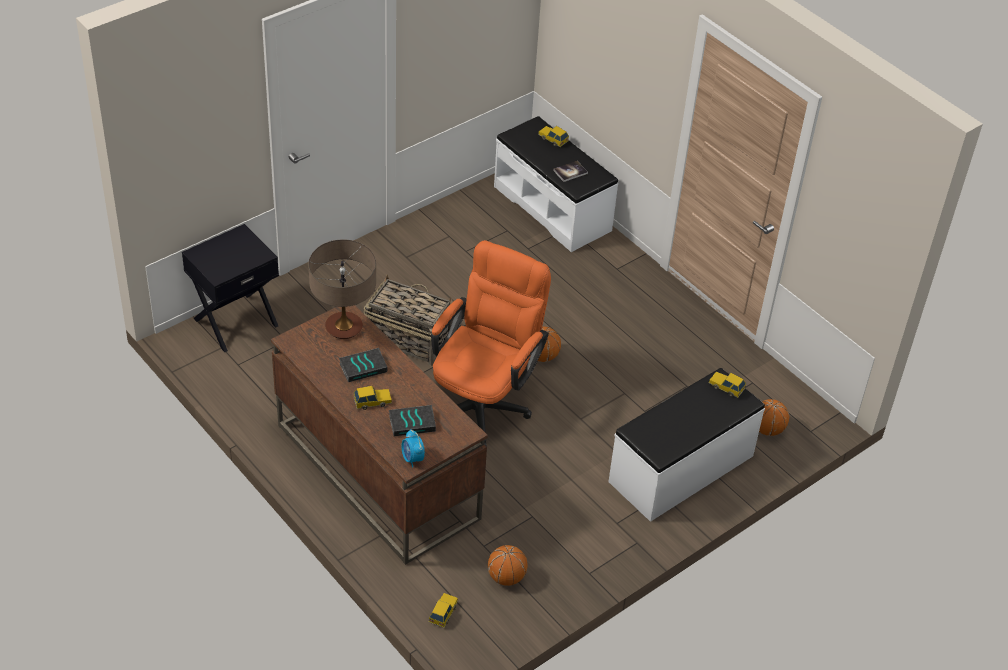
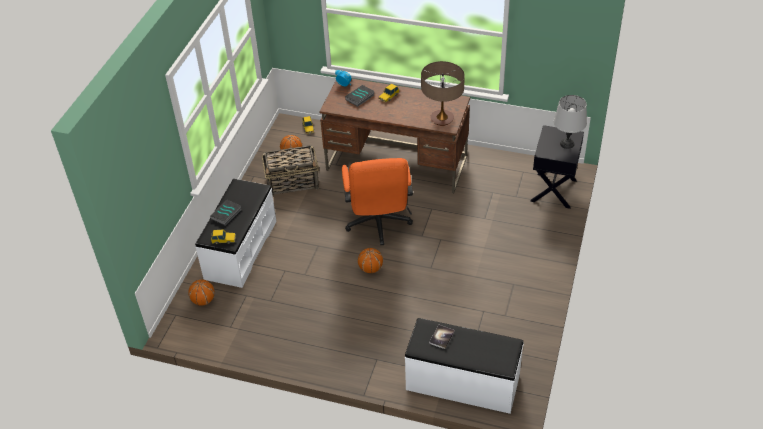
camera: 150 degrees right, 0 degrees up
(221, 249) = (567, 143): none -> grey table lamp
(363, 367) = (410, 108): book -> book (226, 214)
(408, 338) = (455, 235): basket -> basket (293, 182)
(553, 139) = (481, 360): toy car -> none

